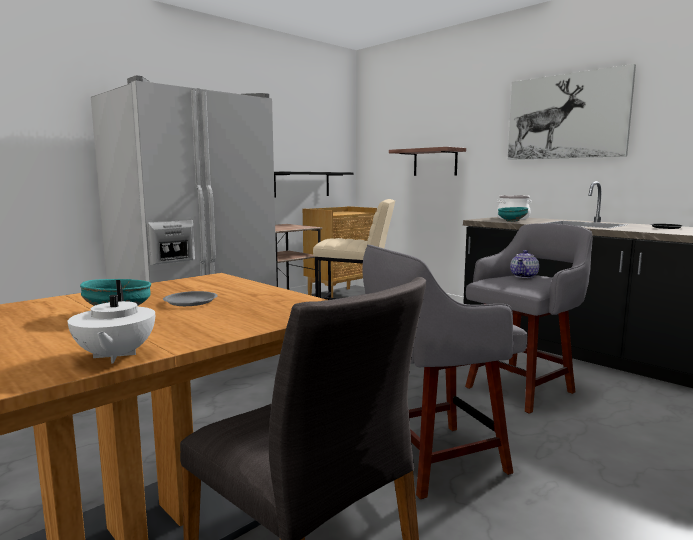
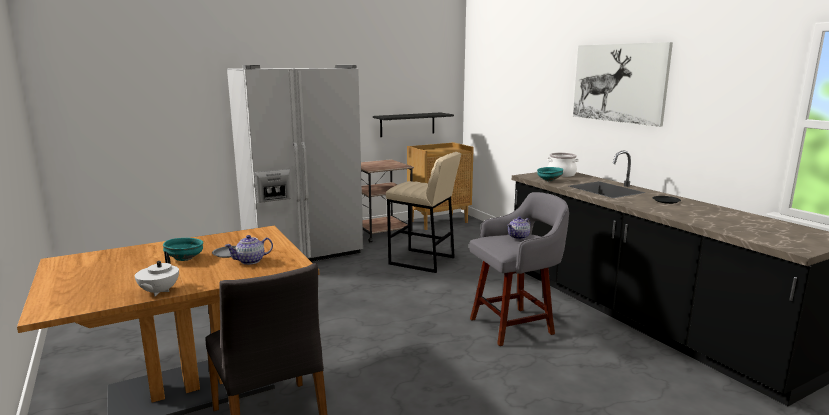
camera: 15 degrees right, 5 degrees up
(239, 307) = (251, 261): none -> teapot
(432, 460) = (398, 369): grey stool -> none
(435, 162) = (521, 110): shelf -> none

